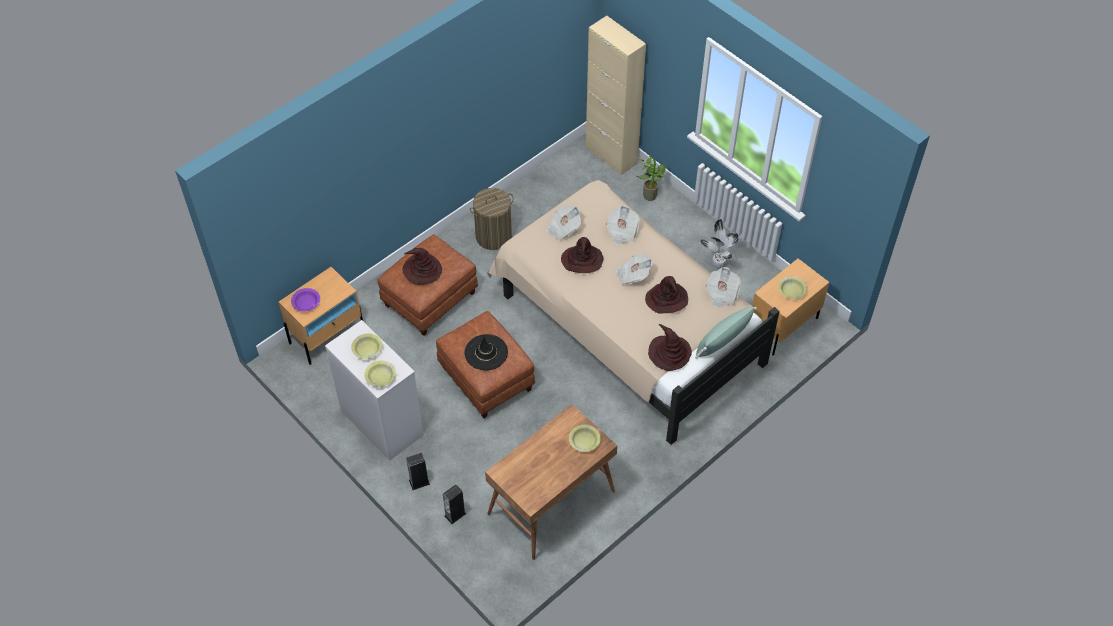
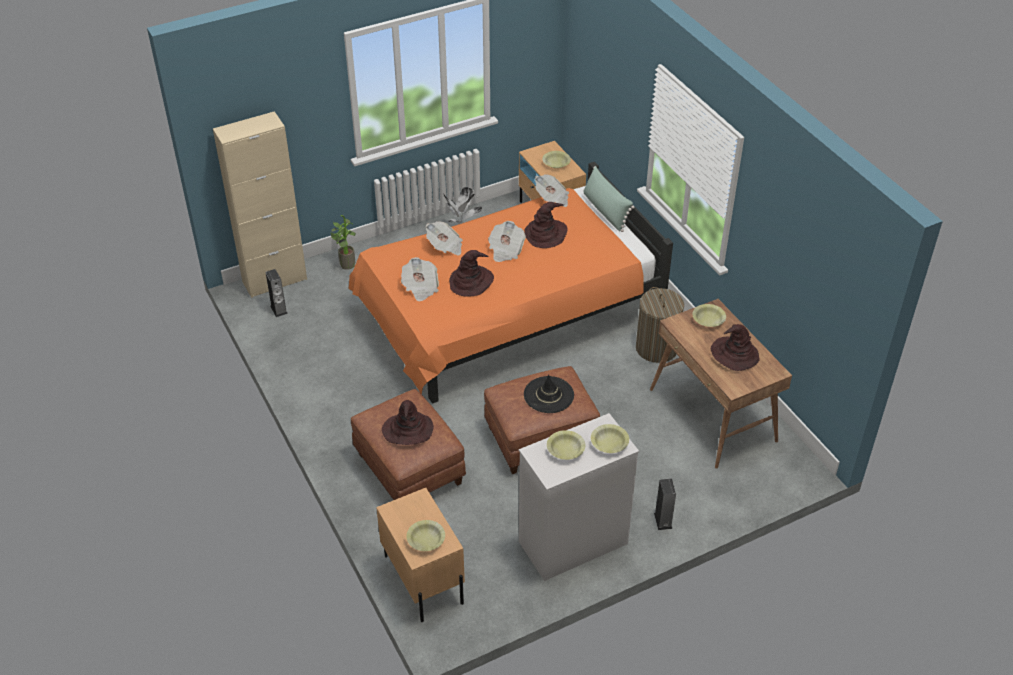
camera: 75 degrees left, 10 degrees down
(306, 303) = (426, 540): purple bowl -> yellow bowl
(455, 514) = (711, 496): speaker -> speaker (279, 309)
(493, 236) = (342, 396): laundry basket -> laundry basket (656, 348)
(626, 323) = (507, 316): beige bed -> orange bed
(669, 353) = (613, 245): brown hat -> brown hat (734, 354)

